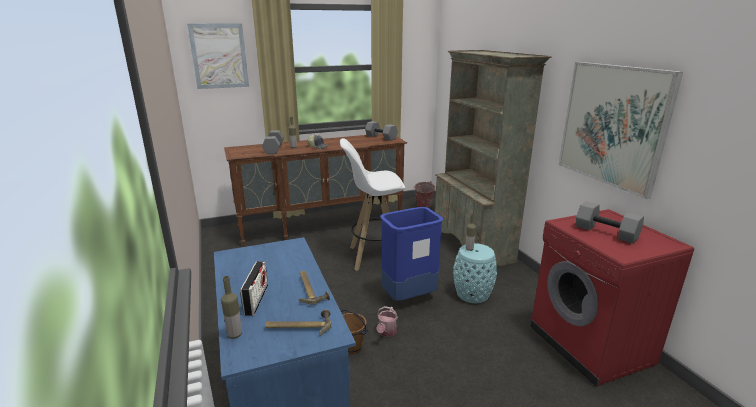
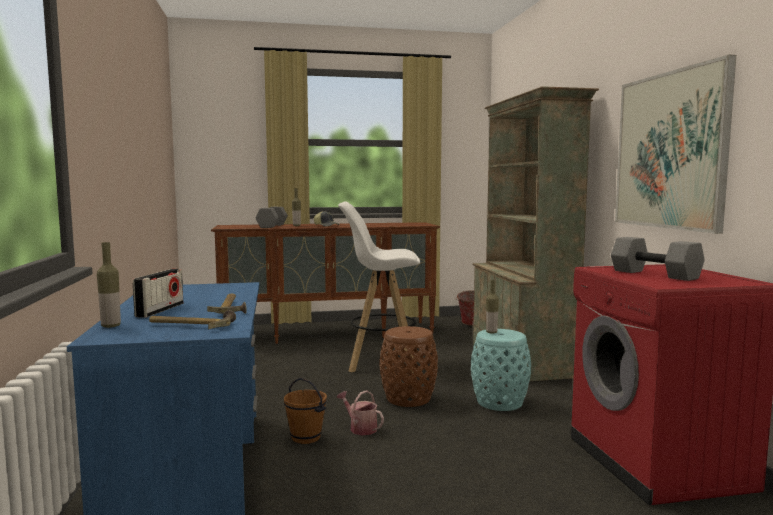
camera: 10 degrees right, 15 degrees down
(219, 56) = (224, 123): picture -> none
(381, 137) = (411, 223): grey dumbbell -> none
(386, 332) = (360, 428): watering can -> watering can turned 105 degrees clockwise
(408, 296) = (408, 398): blue trash can -> brown stool

